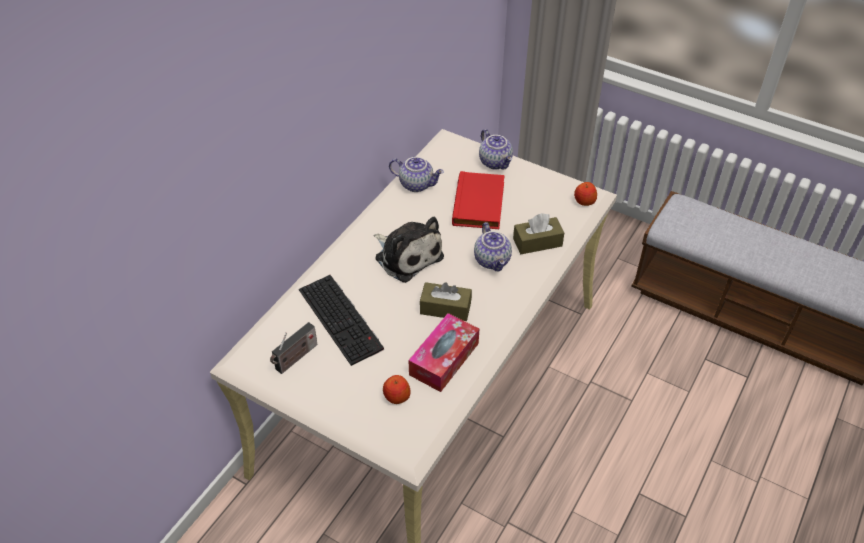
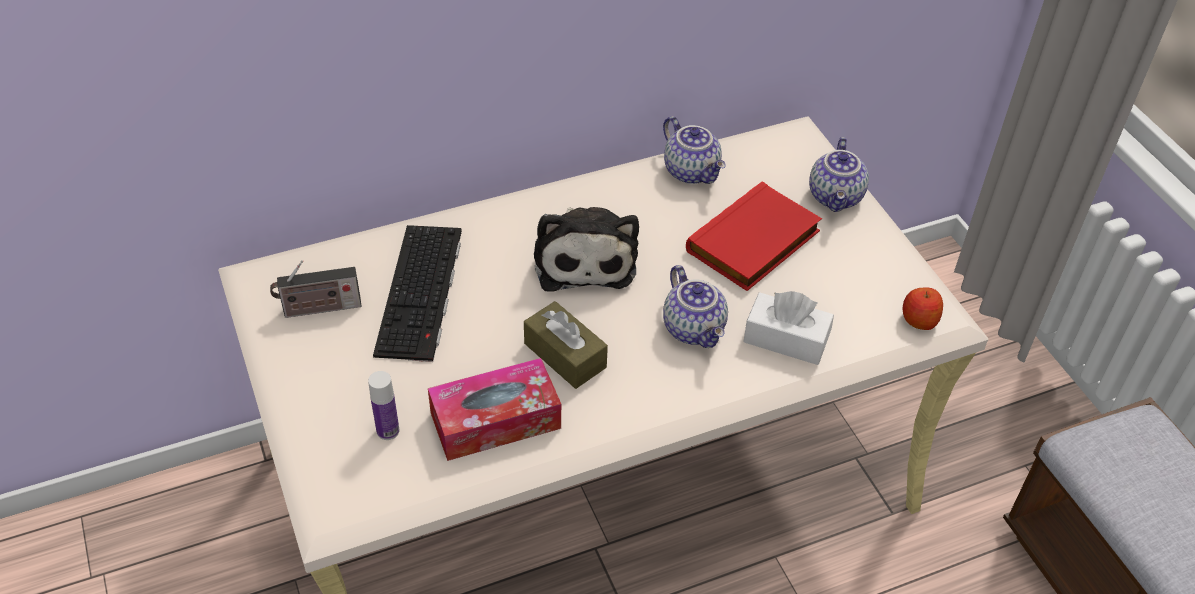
camera: 35 degrees right, 0 degrees up
(396, 396) = (388, 431): apple -> bottle
(493, 260) = (695, 329): teapot -> teapot turned 45 degrees counterclockwise
(537, 242) = (786, 339): brown tissue box -> white tissue box

